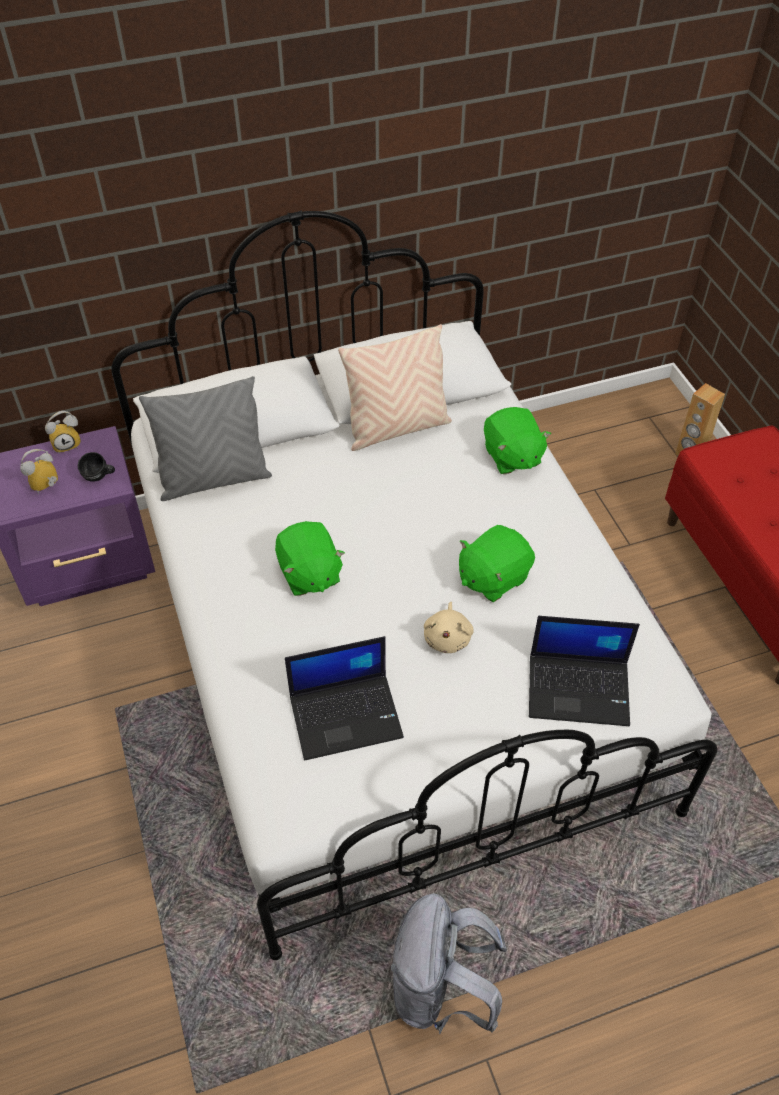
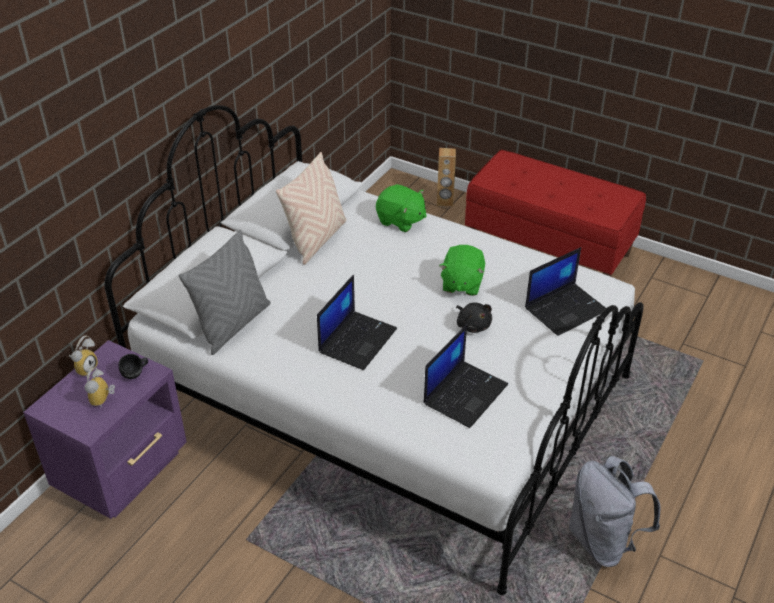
camera: 40 degrees left, 10 degrees down
(309, 574) = (357, 340): green plush toy -> laptop
(448, 637) = (473, 325): beige plush toy -> black plush toy

